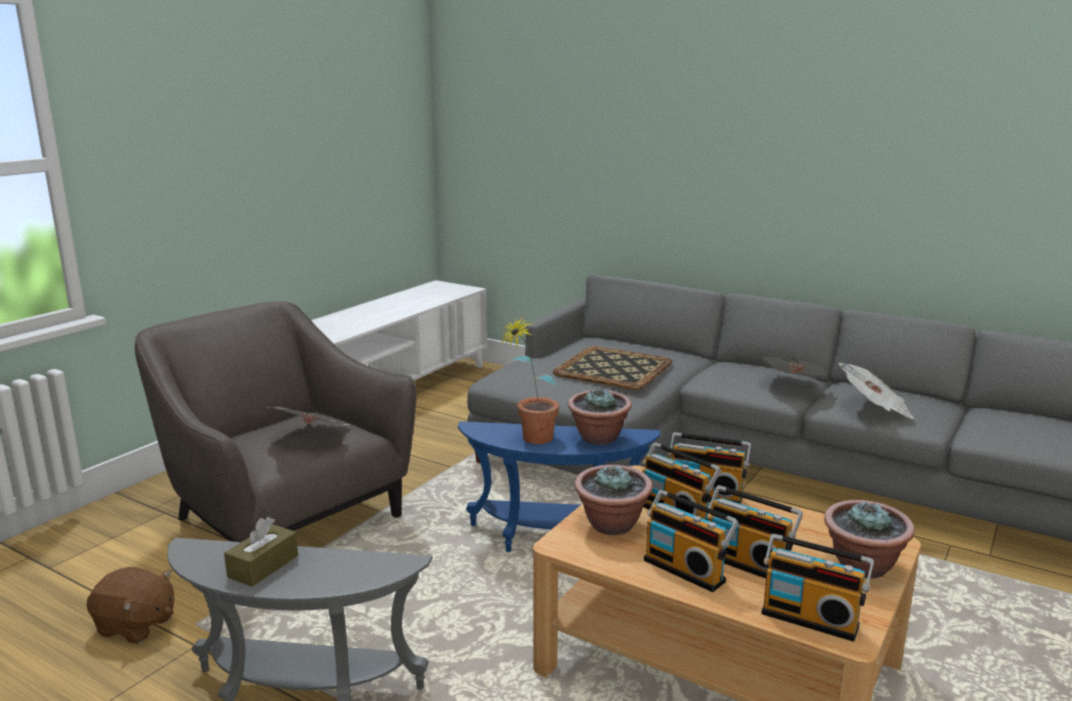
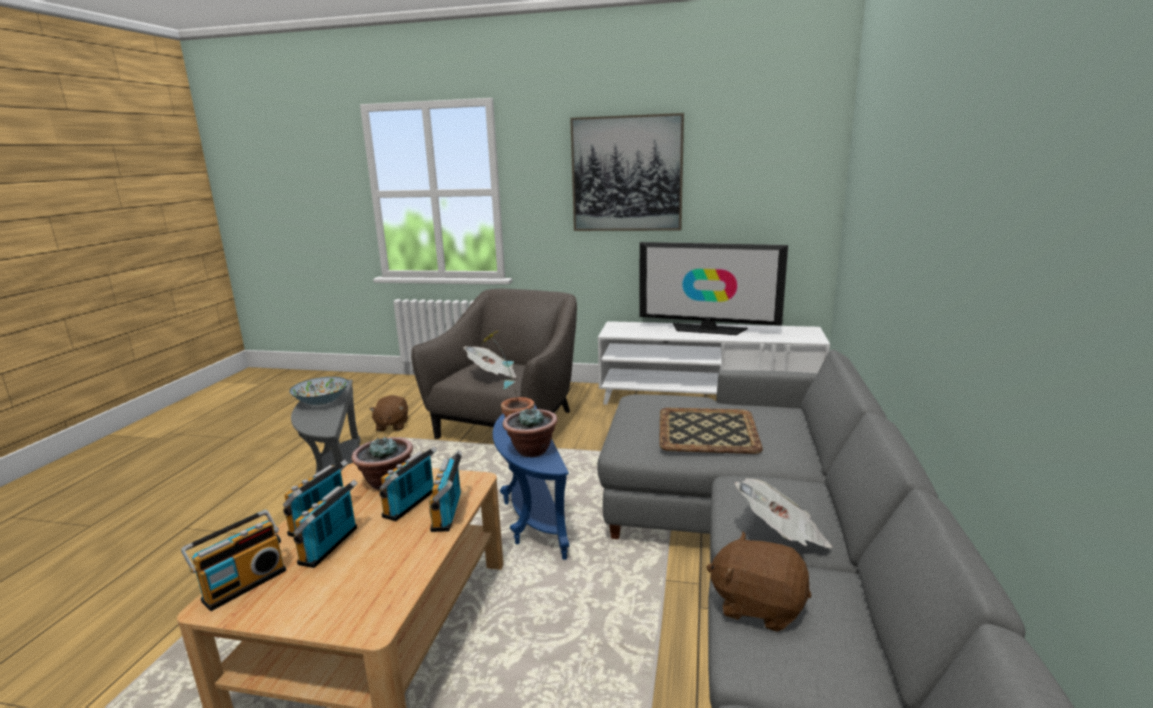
camera: 70 degrees right, 0 degrees up
(246, 123) = (627, 174): none -> picture
(263, 566) = (322, 402): brown tissue box -> bowl
(372, 310) = (708, 329): none -> television
(810, 618) = (243, 584): radio -> radio turned 150 degrees counterclockwise
(863, 567) = (324, 609): potted plant -> none
(874, 409) = (758, 605): newspaper -> brown plush toy

